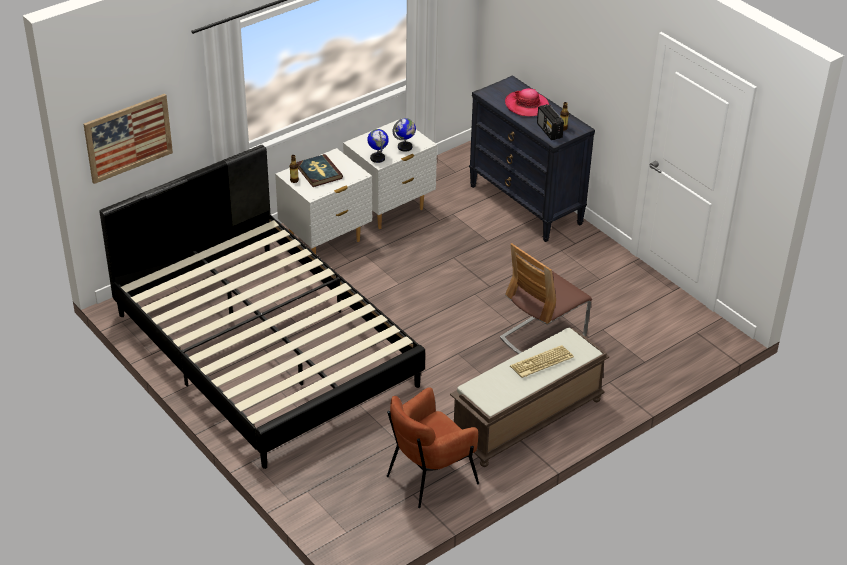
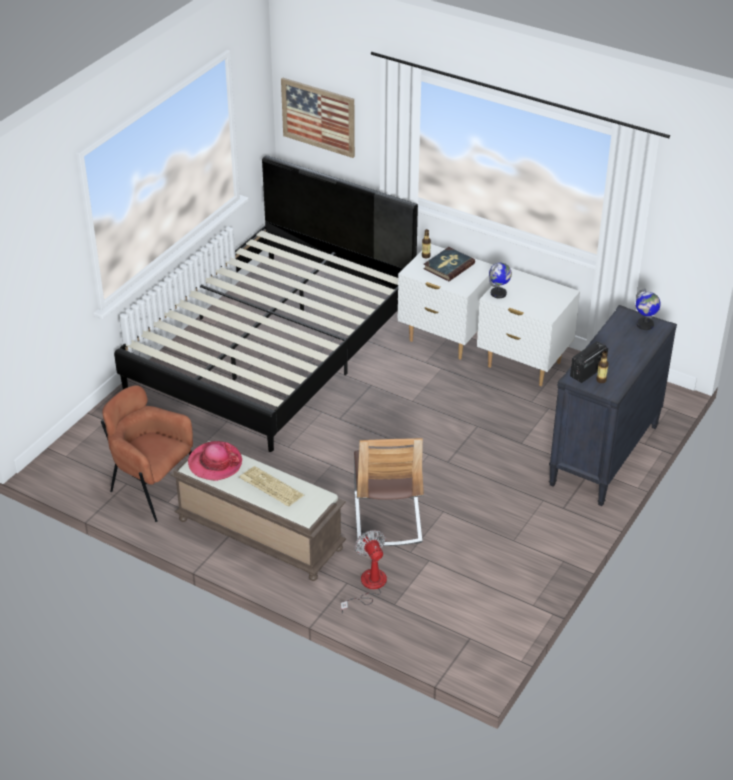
camera: 70 degrees right, 0 degrees up
(405, 147) = (530, 305): globe -> globe (645, 325)
(526, 105) = (624, 346): hat -> hat (215, 463)
(542, 338) = (387, 518): chair -> chair turned 120 degrees counterclockwise
(618, 370) = (368, 586): none -> fan

